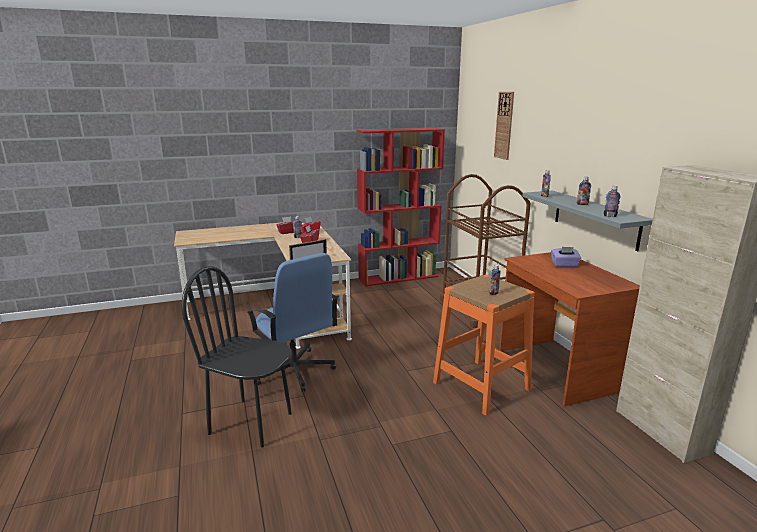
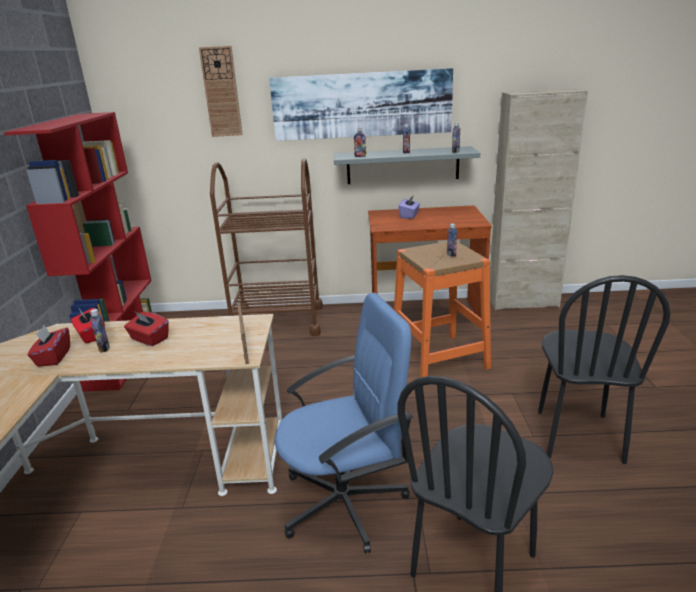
camera: 70 degrees left, 5 degrees up
(404, 471) = (578, 436): none -> black chair
(576, 152) = (362, 105): none -> picture

